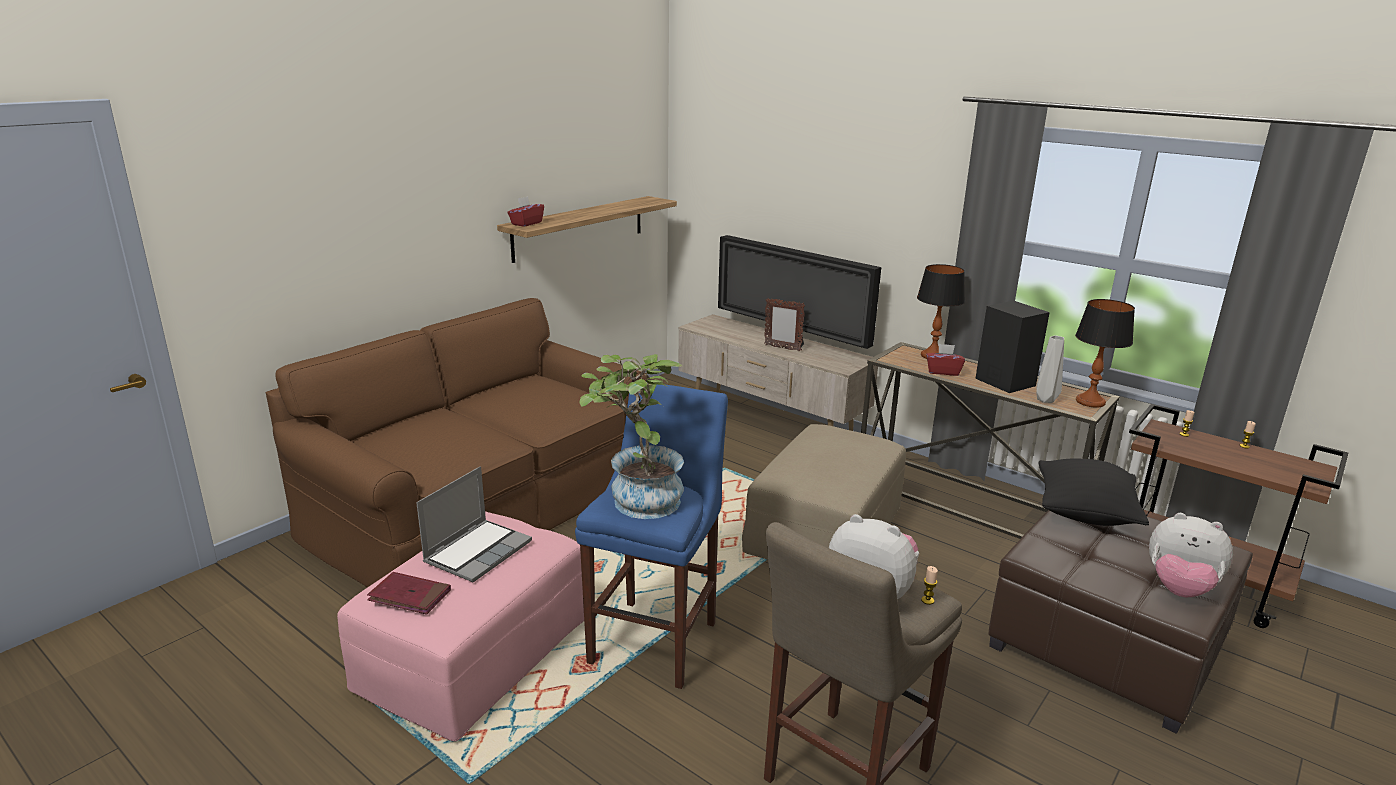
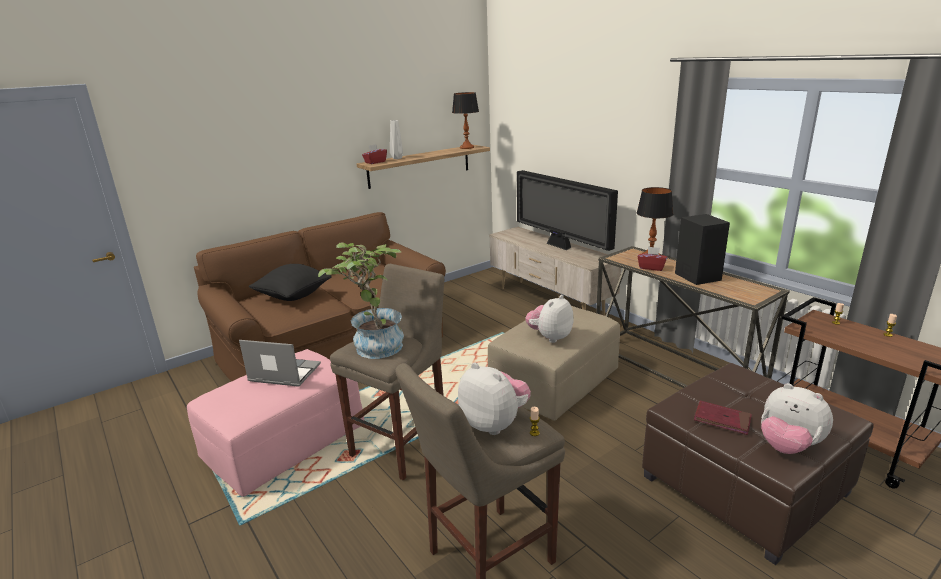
camera: 15 degrees right, 0 degrees up
(409, 596) = (227, 398): red book -> red book (722, 420)
(478, 551) = (283, 373): laptop -> laptop turned 120 degrees counterclockwise
(657, 638) = (403, 444): blue stool -> beige stool
(782, 348) = (553, 250): picture frame -> none
(831, 472) = (550, 337): none -> plush toy
(1044, 400) = (721, 291): grey vase -> grey vase (396, 158)
(1084, 514) = (734, 381): black pillow -> black pillow (293, 296)
(1090, 402) = (760, 293): table lamp -> table lamp (467, 147)

